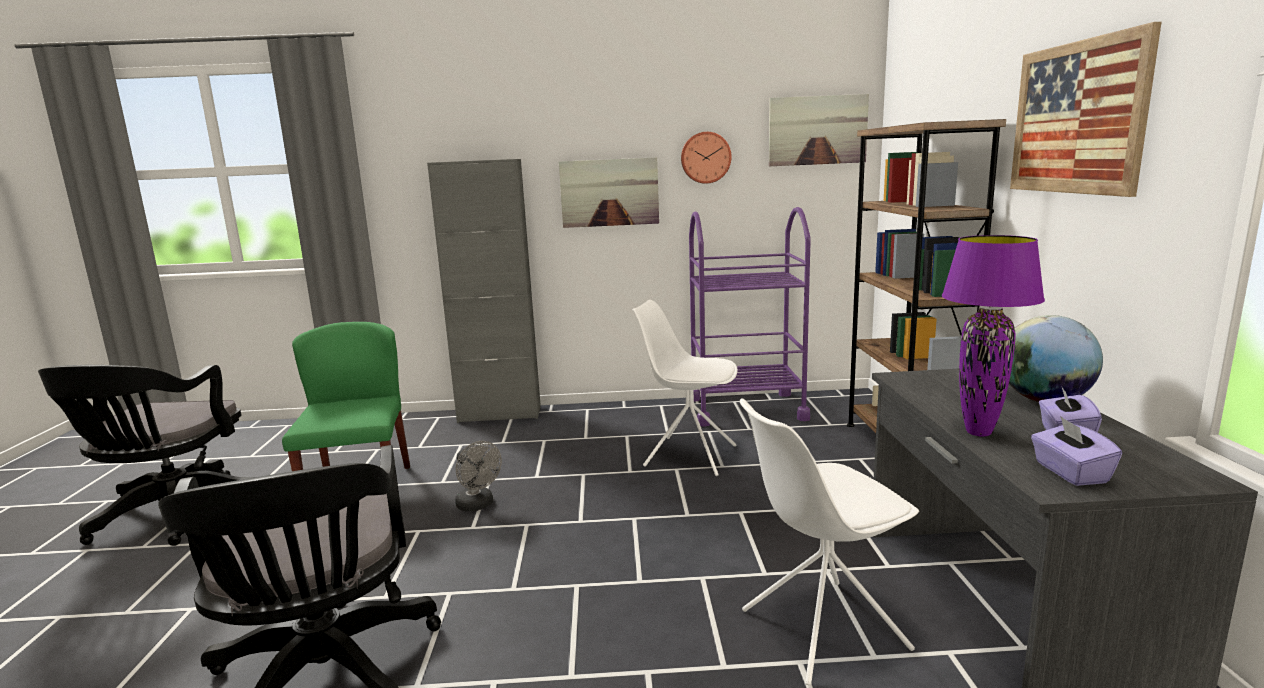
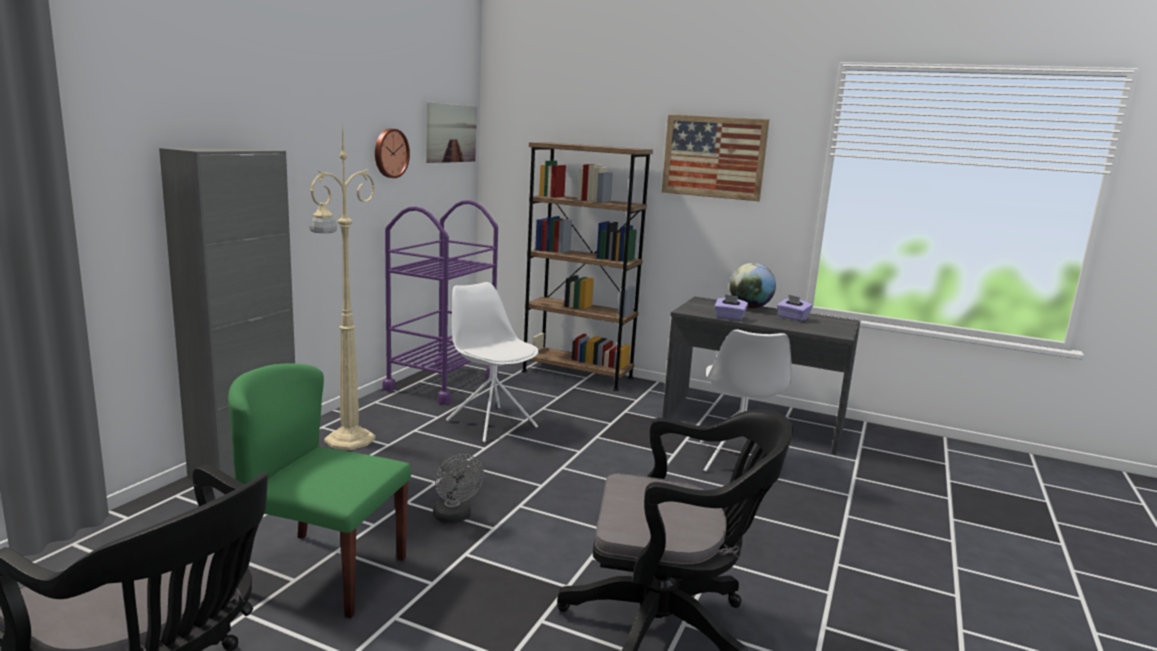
camera: 65 degrees left, 0 degrees up
(478, 505) = (454, 518): grey fan -> grey fan turned 75 degrees clockwise
(574, 424) = (347, 441): none -> beige floor lamp
(609, 192) = (324, 187): picture -> none
(688, 455) = (491, 423): white chair -> white chair turned 90 degrees clockwise
(979, 433) = (777, 324): purple table lamp -> none
(1070, 473) = (829, 329): purple tissue box -> purple tissue box (729, 318)

